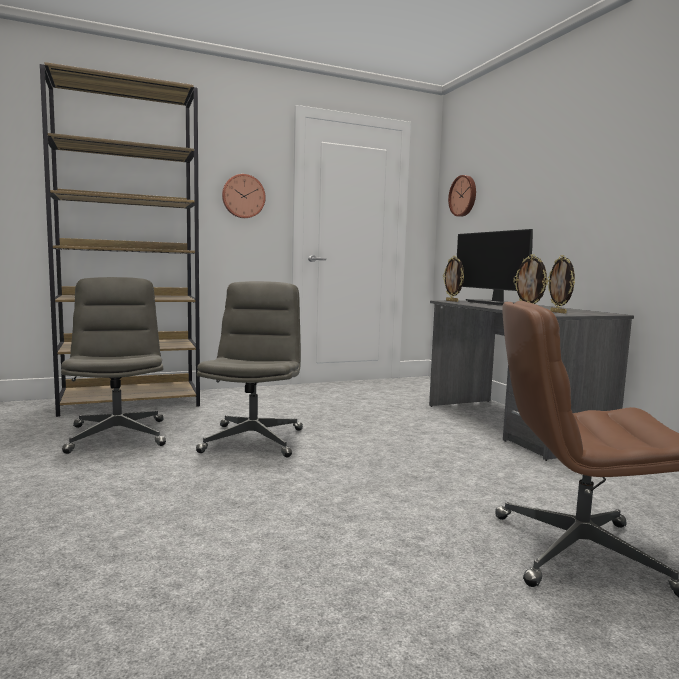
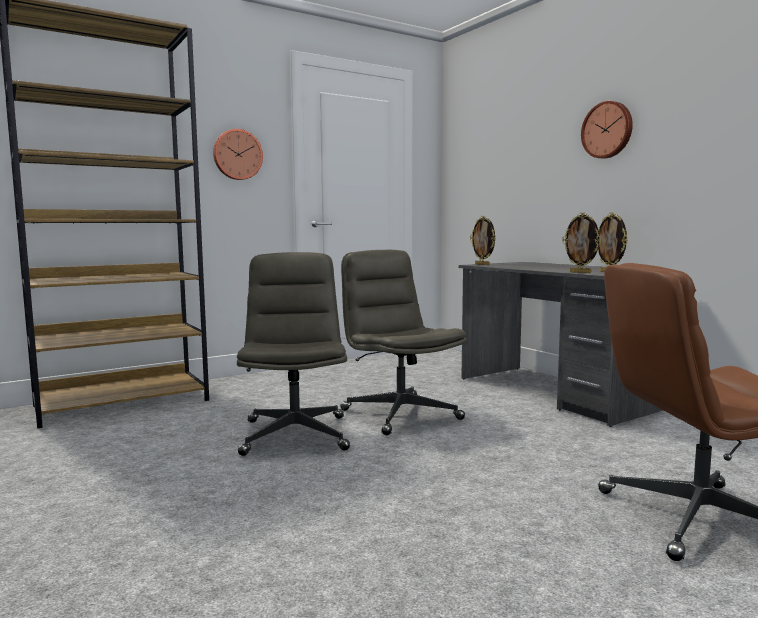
camera: 10 degrees left, 0 degrees up
(117, 435) = (130, 444): grey office chair -> grey office chair (399, 414)
(463, 196) = (474, 151): wall clock -> wall clock (608, 130)
(495, 303) = (529, 265): monitor -> none

